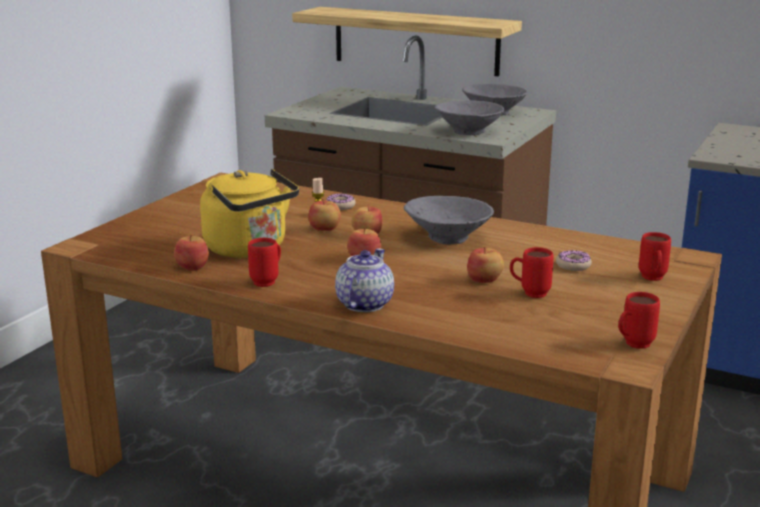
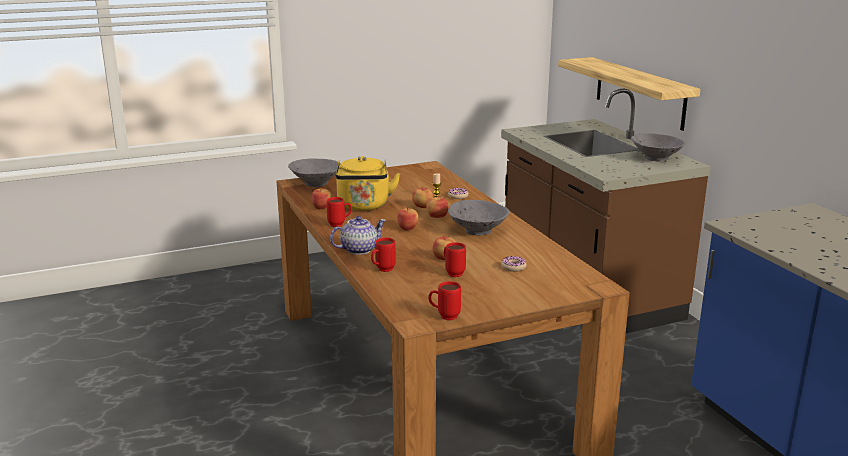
camera: 40 degrees right, 0 degrees up
(469, 132) = (603, 167): grey bowl -> grey bowl (315, 183)
(653, 279) = (543, 290): red mug -> red mug (382, 270)

